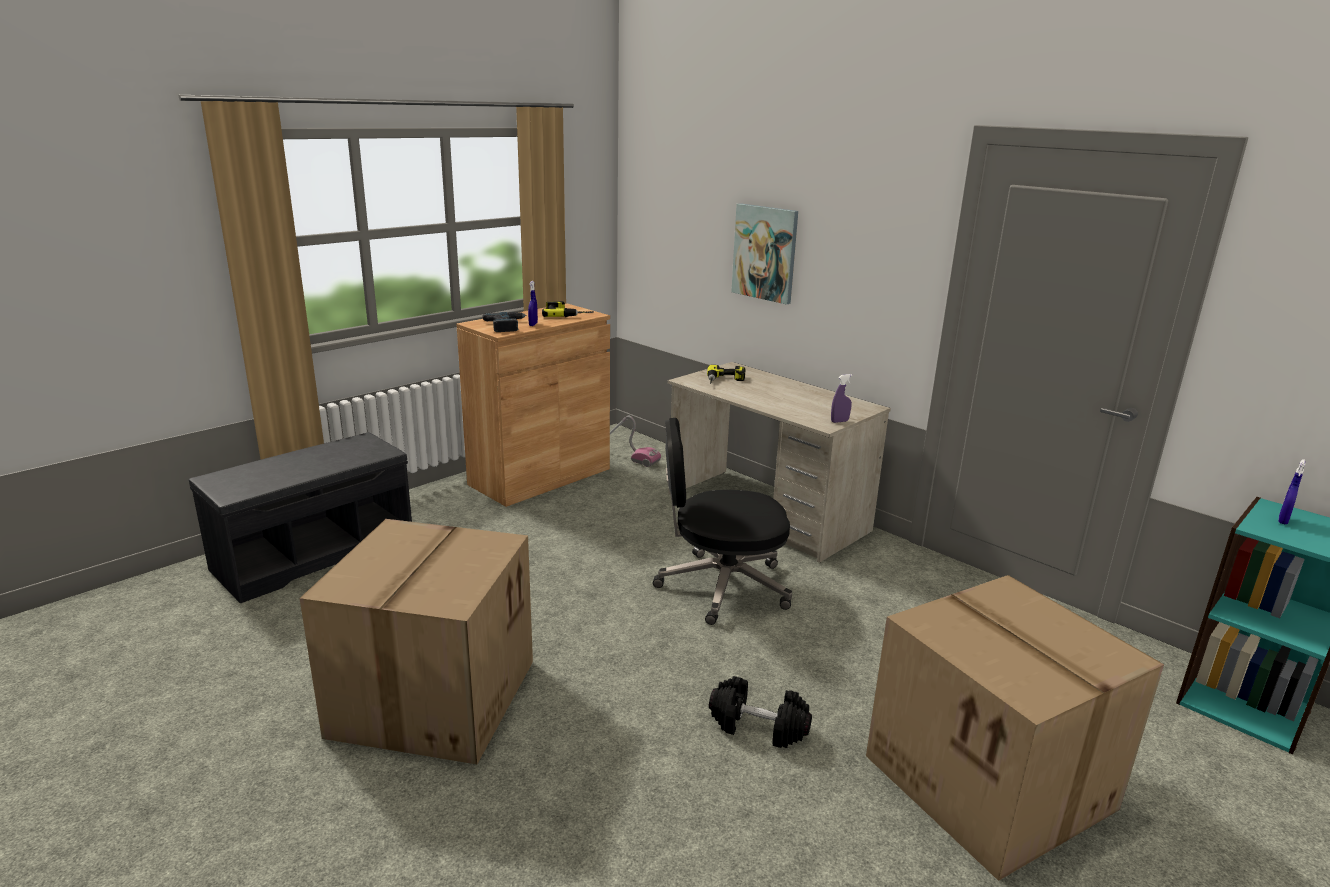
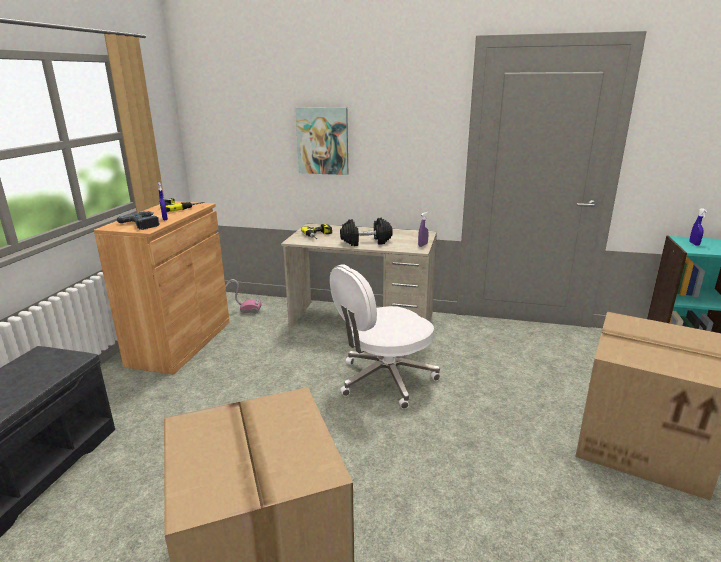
camera: 30 degrees left, 0 degrees up
(720, 586) = (384, 379): black office chair -> white office chair
(758, 727) = (504, 467): black dumbbell -> black dumbbell (366, 242)

